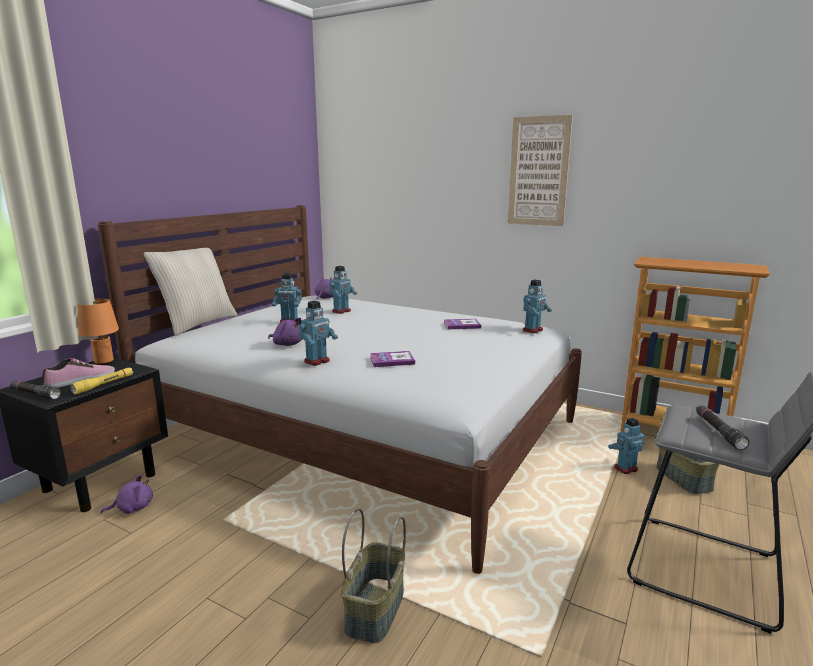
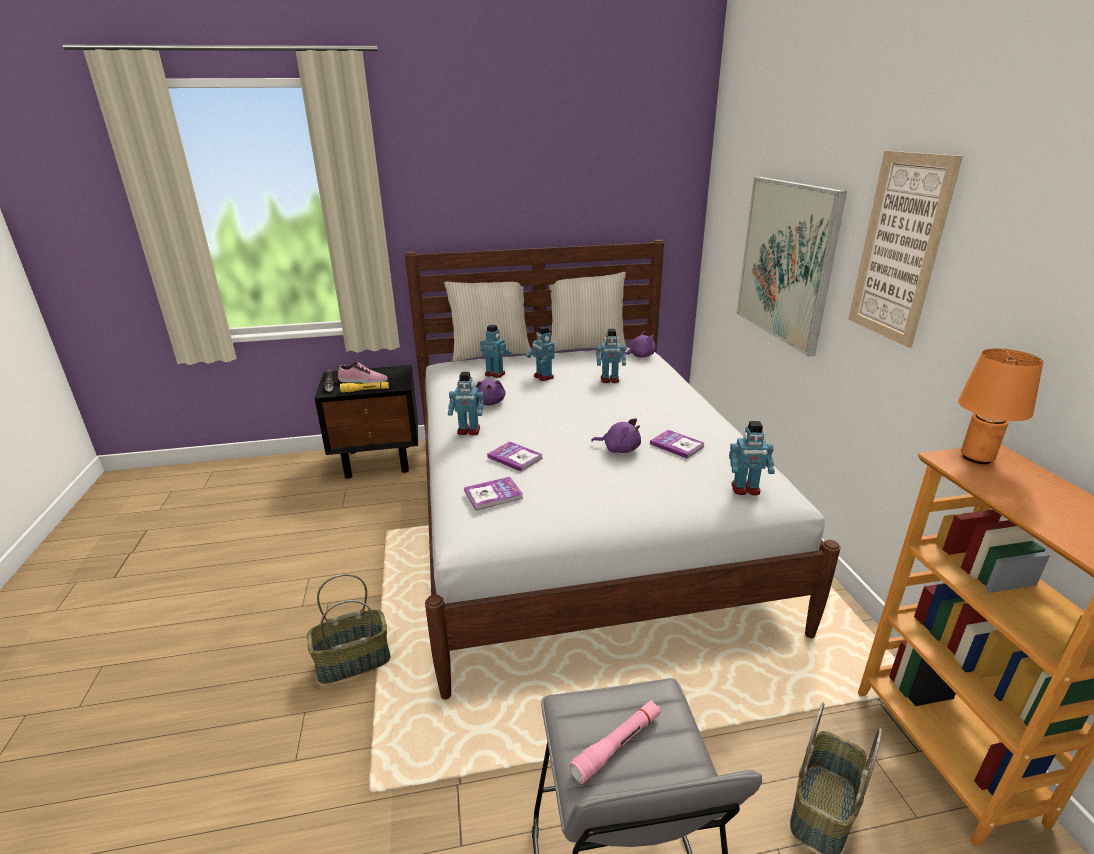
camera: 50 degrees right, 10 degrees up
(104, 362) = (399, 370): orange table lamp -> orange table lamp (977, 458)
(132, 508) = (365, 490): purple plush toy -> purple plush toy (619, 449)
(270, 303) = (586, 347): none -> beige pillow
(430, 380) = (493, 495): none -> book
(433, 201) = (786, 261): none -> picture
(625, 468) = (766, 735): toy robot -> toy robot (495, 374)
(718, 432) = (617, 745): black flashlight -> pink flashlight

